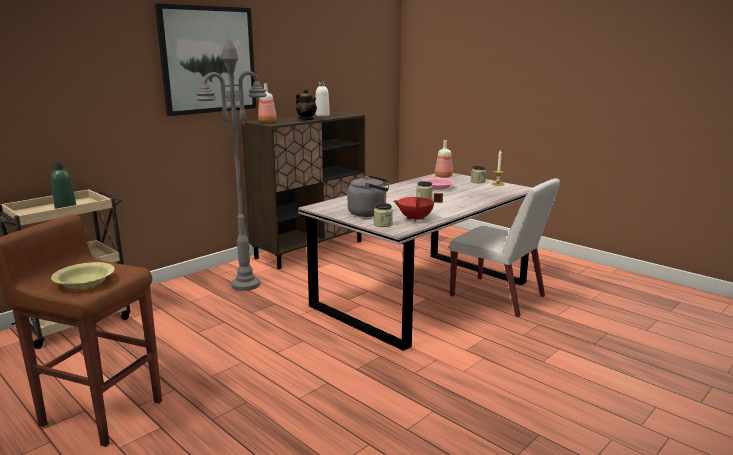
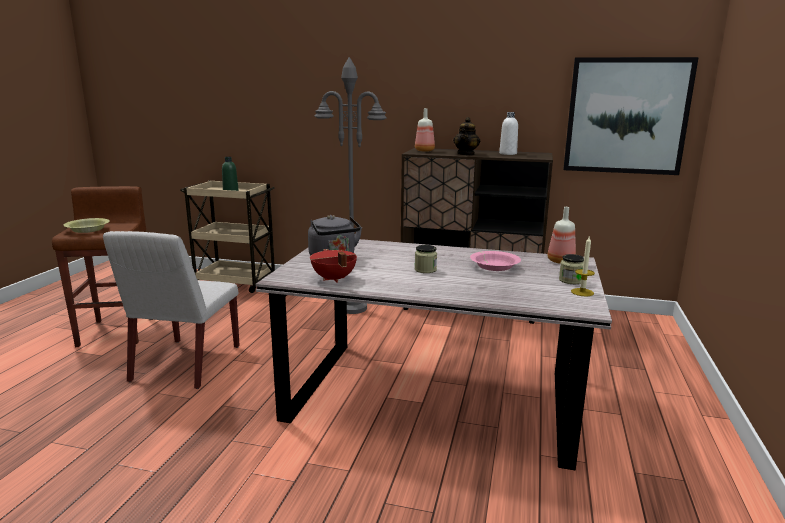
camera: 60 degrees right, 0 degrees up
(208, 60) = (388, 81): picture -> picture (626, 116)
(383, 224) = (297, 270): jar -> none
(498, 297) = (489, 455): white chair -> white chair (186, 364)

